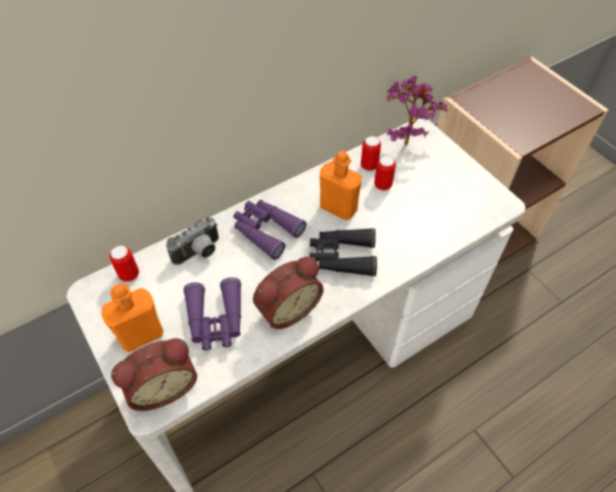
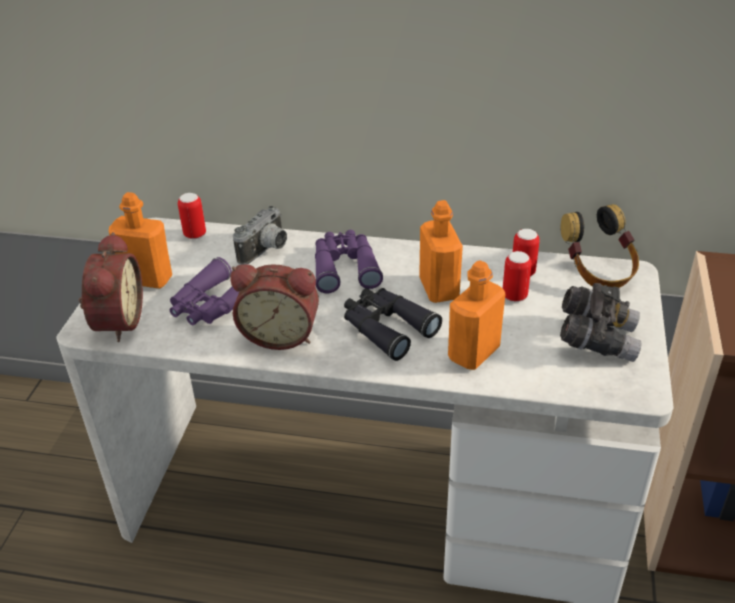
camera: 45 degrees right, 15 degrees down
(163, 385) = (116, 322): alarm clock -> alarm clock turned 105 degrees counterclockwise
(199, 253) = (266, 251): camera -> camera turned 60 degrees counterclockwise
(405, 140) = (598, 272): potted plant -> headphones
(406, 239) = (473, 353): none -> orange bottle
(451, 185) = (596, 339): none -> grey binoculars

